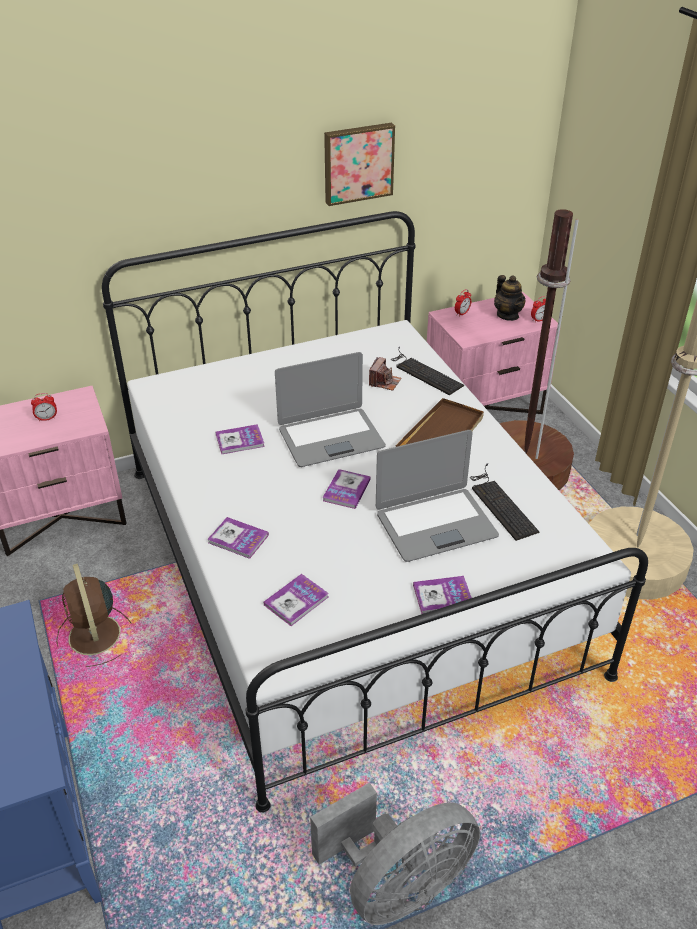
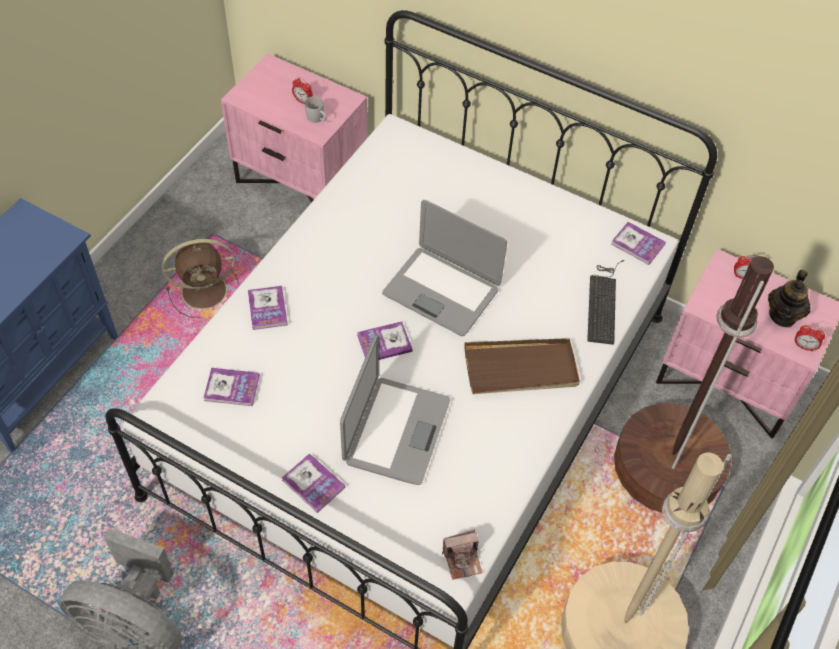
camera: 50 degrees right, 15 degrees up
(77, 420) = (317, 119): none -> white mug
(95, 637) = (206, 291): brown fan -> brown fan turned 135 degrees counterclockwise
(240, 440) = (381, 233): book -> book (637, 244)
(358, 163) = (678, 56): picture -> none
(384, 382) = (558, 281): camera -> camera (462, 560)
(435, 524) = (395, 431): laptop -> laptop turned 105 degrees counterclockwise
(500, 503) = (466, 464): keyboard -> none

